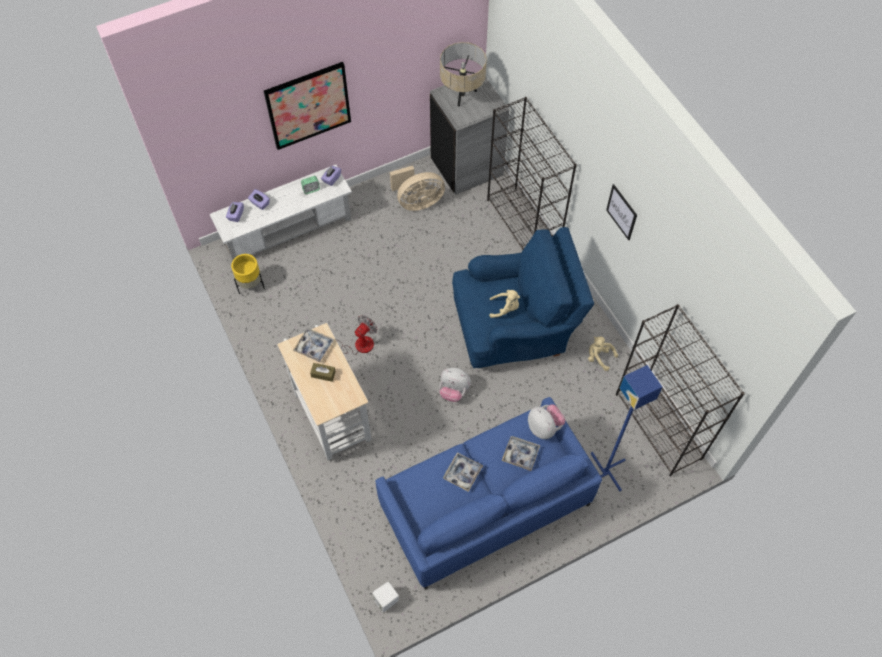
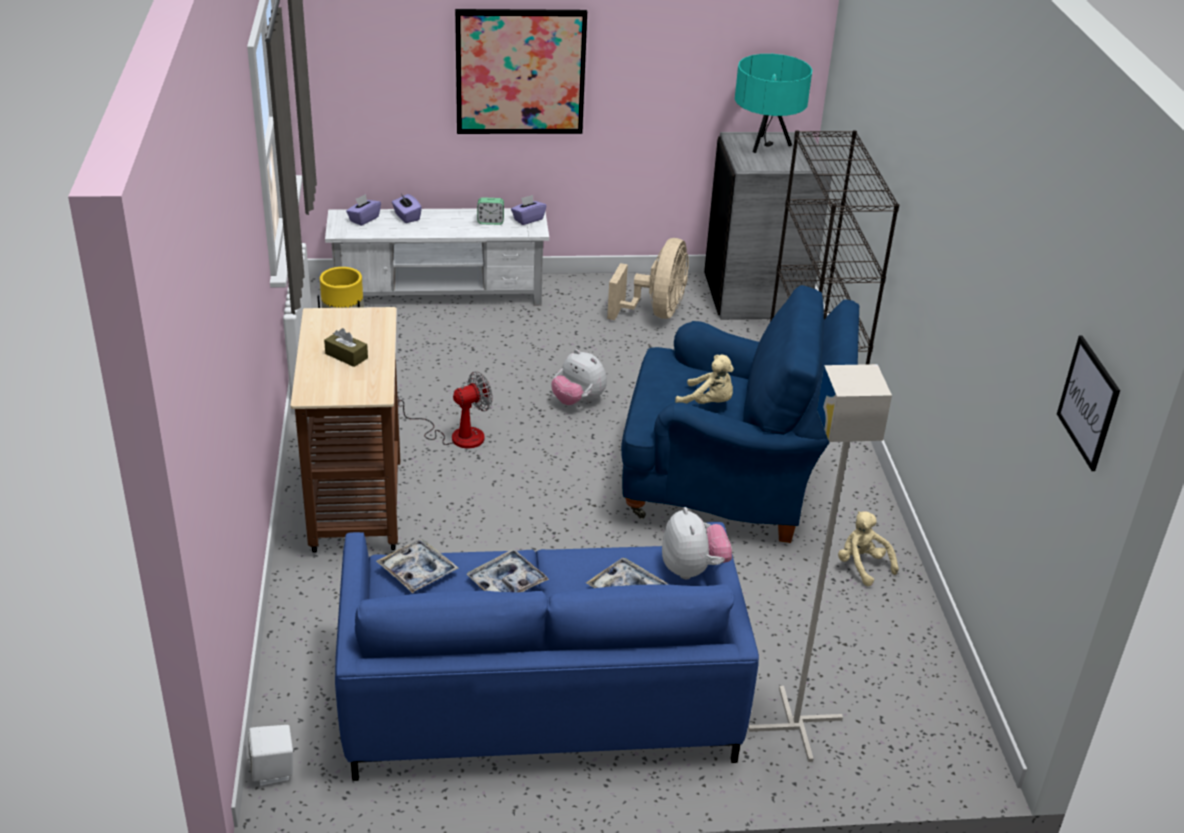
camera: 20 degrees right, 25 degrees down
(314, 347) = (356, 325): tray -> tray (417, 571)
(331, 416) = (356, 504): white cart -> brown cart
(417, 202) = (655, 312): beige fan -> beige fan turned 75 degrees counterclockwise
(454, 390) = (578, 533): plush toy -> plush toy (578, 401)
(462, 96) = (765, 146): beige table lamp -> turquoise table lamp
(606, 472) = (796, 725): blue floor lamp -> grey floor lamp
(621, 212) = (945, 251): picture -> picture (1088, 402)
(658, 427) = (933, 693): black bookcase -> none

